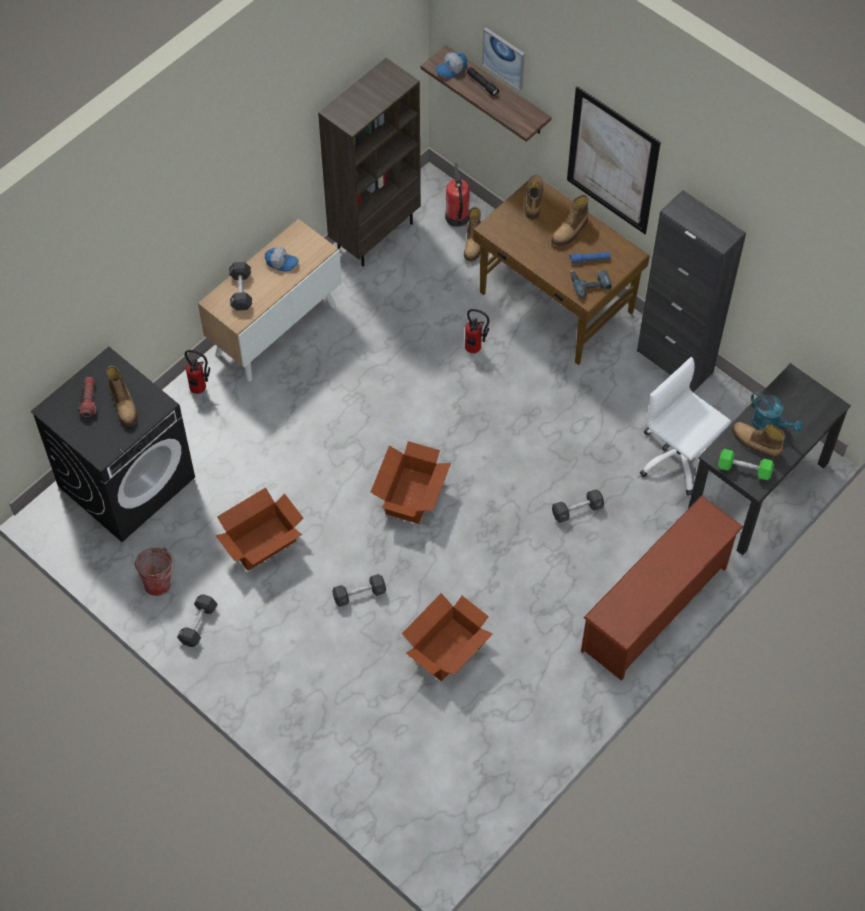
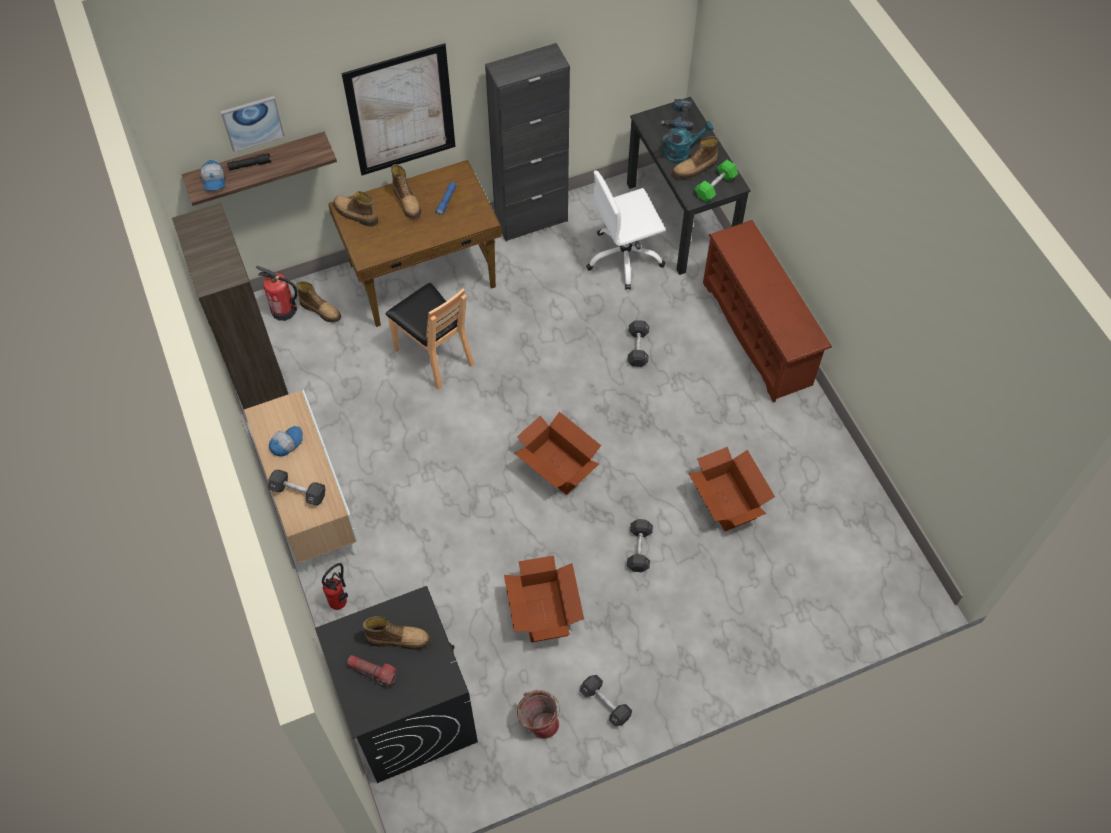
camera: 65 degrees left, 0 degrees up
(475, 350) = (434, 355): fire extinguisher -> brown chair
(590, 283) = (471, 211): power drill -> power drill (677, 117)

